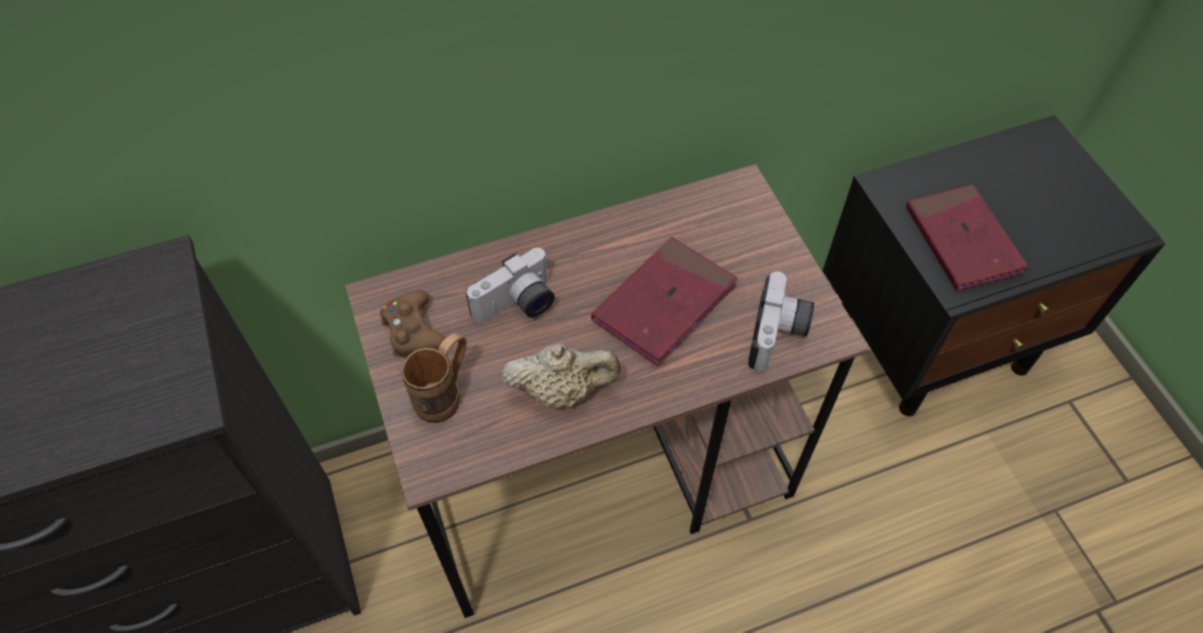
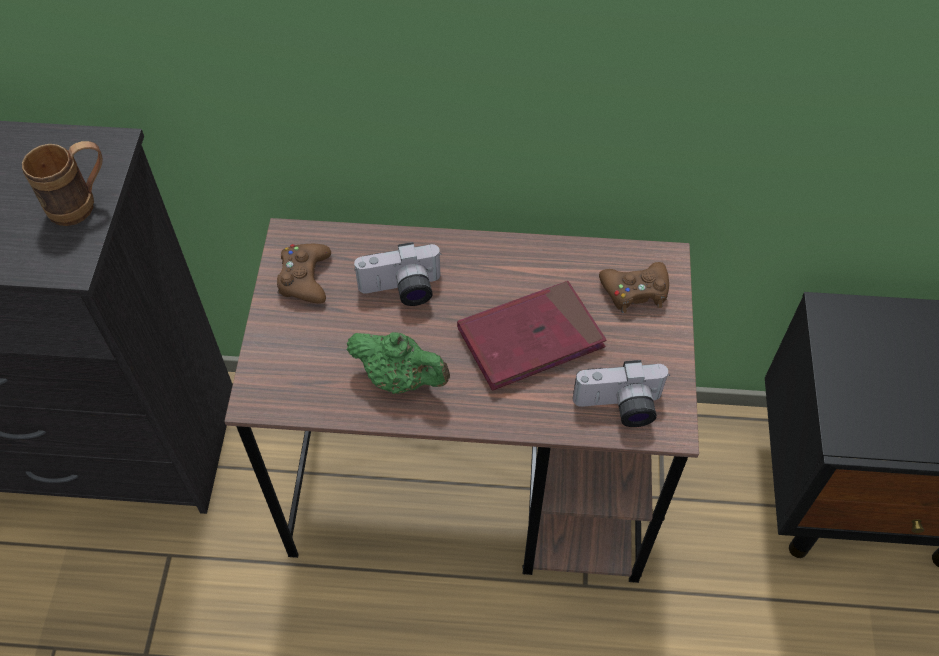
camera: 25 degrees right, 0 degrees up
(445, 394) = (302, 342): brown mug -> brown mug (82, 204)
(562, 390) = (400, 378): beige teapot -> green teapot
(733, 224) = (635, 291): none -> brown game controller
(779, 335) = (619, 408): camera -> camera turned 45 degrees clockwise
(962, 241) = (879, 395): red book -> none

